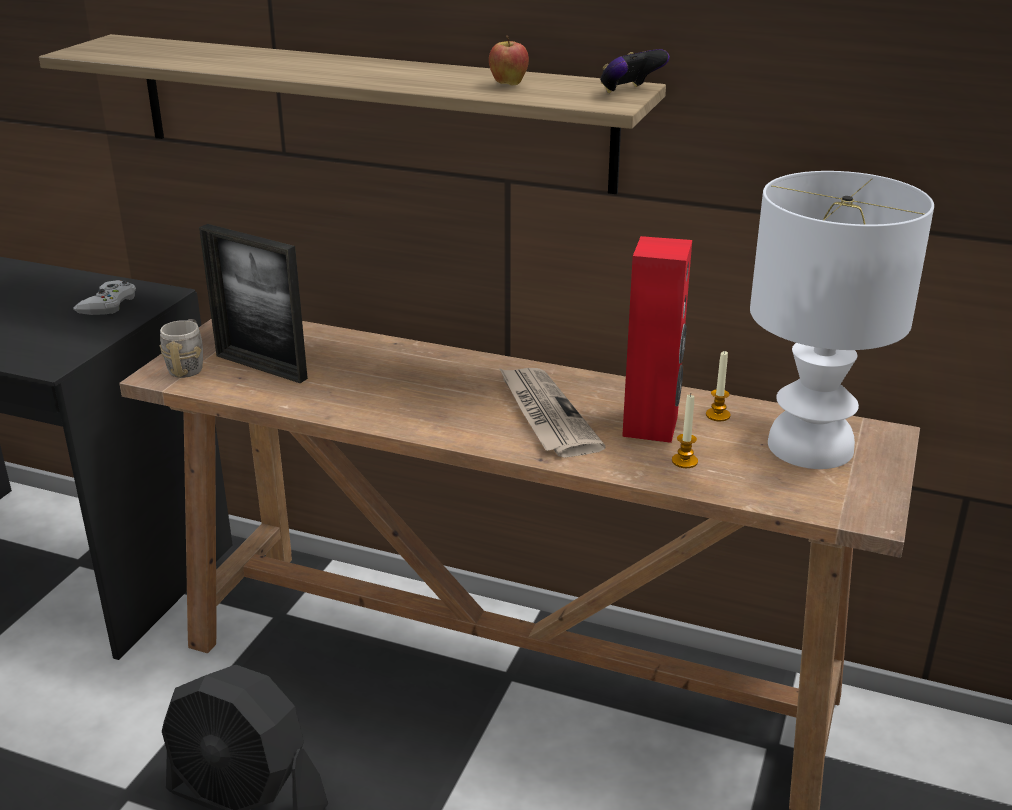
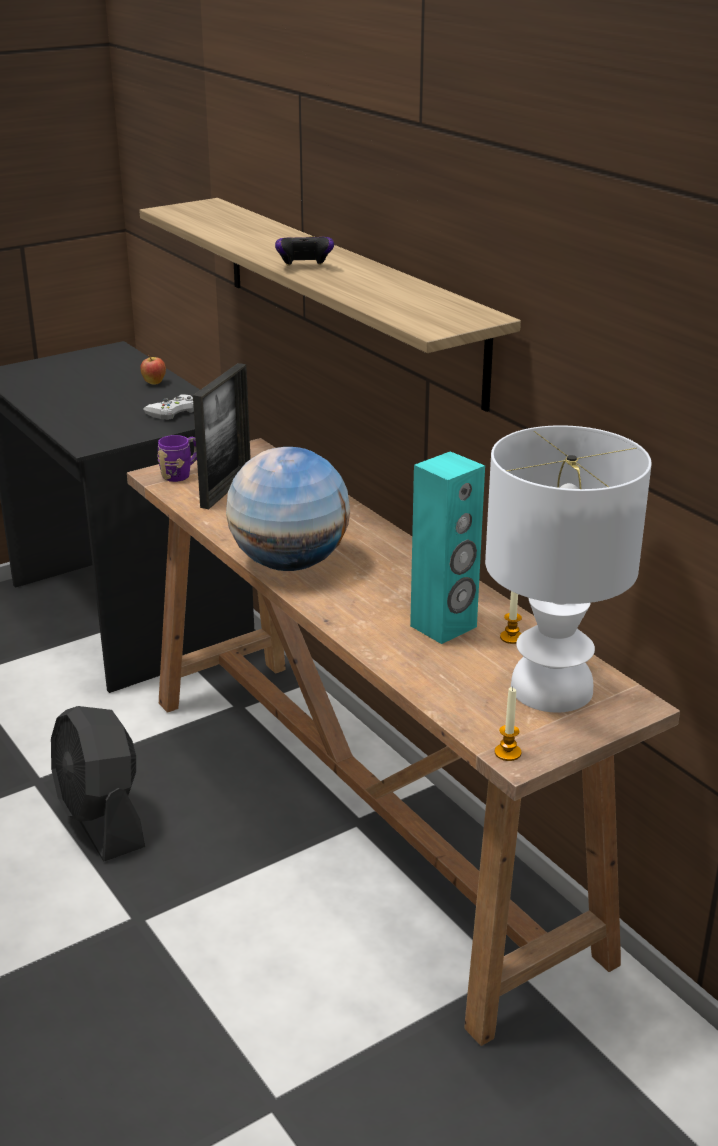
camera: 35 degrees right, 0 degrees up
(188, 366) = (181, 474): grey mug -> purple mug
(261, 367) = (226, 489): picture frame -> picture frame turned 135 degrees counterclockwise
(430, 418) = (290, 563): none -> globe
(508, 85) = (392, 296): apple -> apple (154, 383)
(545, 415) = (375, 590): newspaper -> none
(629, 92) = (471, 321): game controller -> game controller (304, 267)
(651, 426) = (444, 627): red speaker -> turquoise speaker
(684, 461) = (430, 661): candle -> candle (507, 753)

